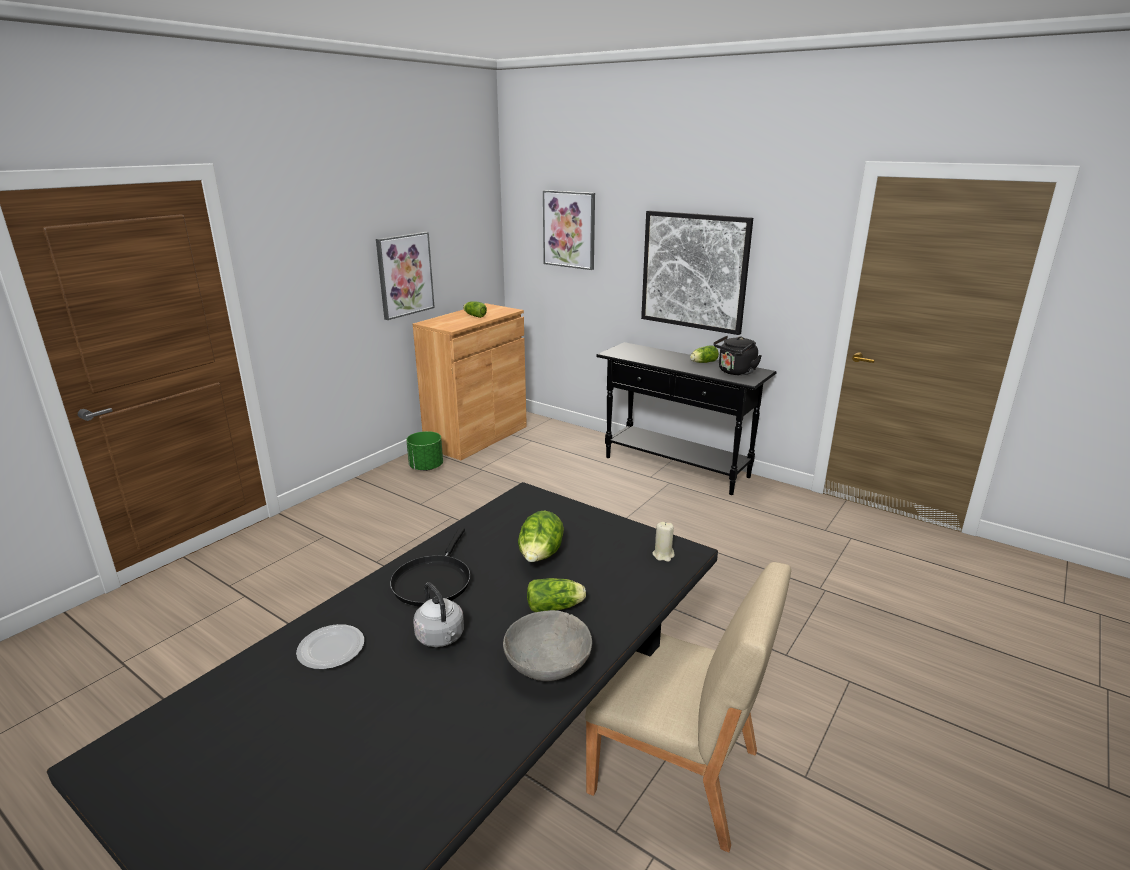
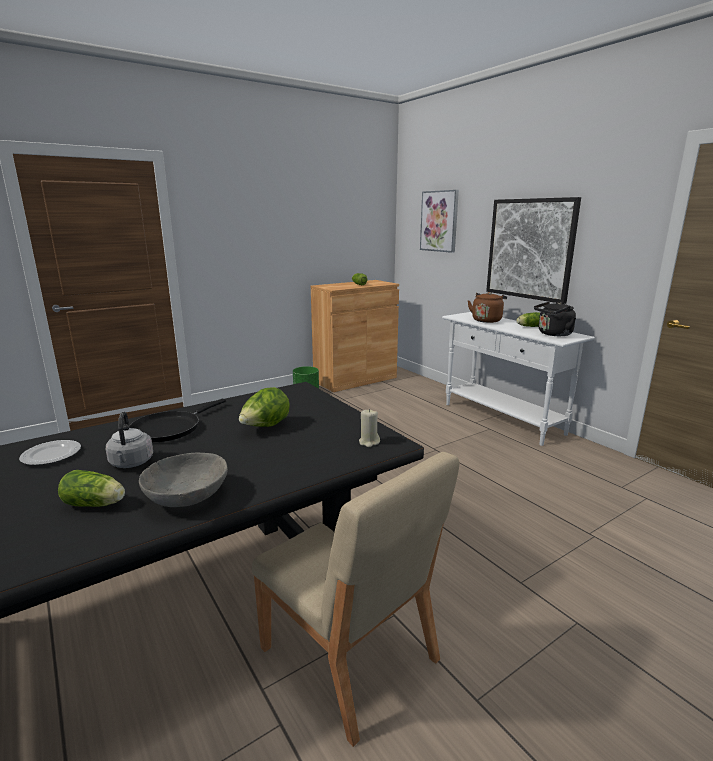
camera: 20 degrees right, 5 degrees down
(404, 275) = (307, 248): picture -> none
(556, 607) = (239, 461): lettuce -> lettuce (96, 504)
(652, 356) = (487, 320): none -> brown kettle
(676, 467) = (502, 419): black console table -> white console table

